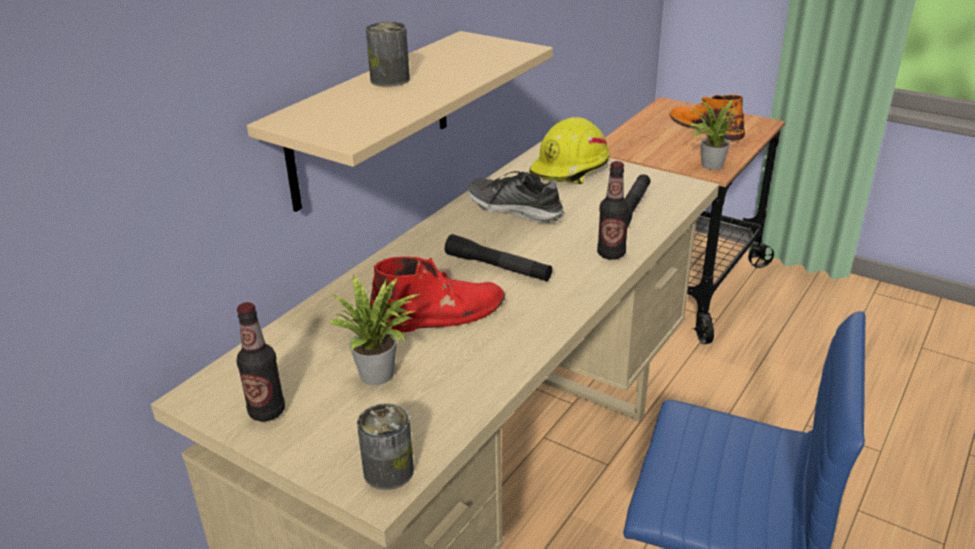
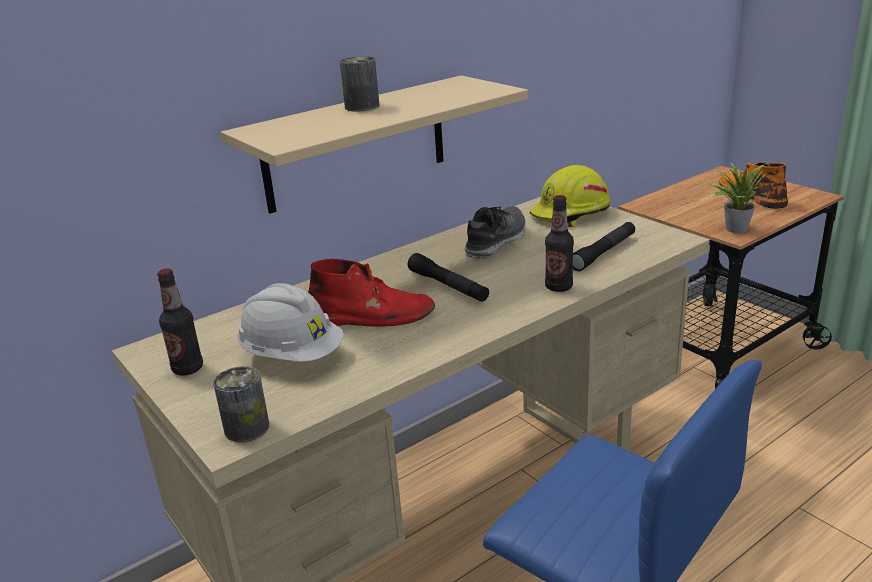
camera: 20 degrees right, 5 degrees down
(381, 375) = (292, 355): potted plant -> white hard hat
(515, 210) = (496, 242): shoe -> shoe turned 75 degrees clockwise

